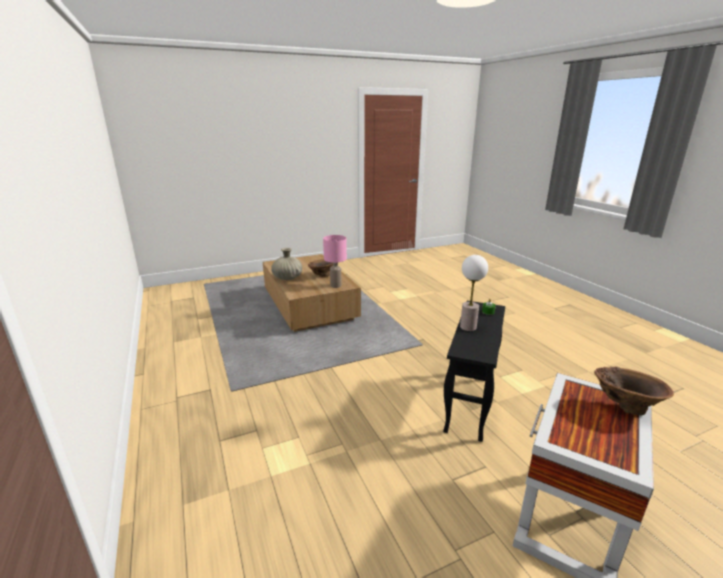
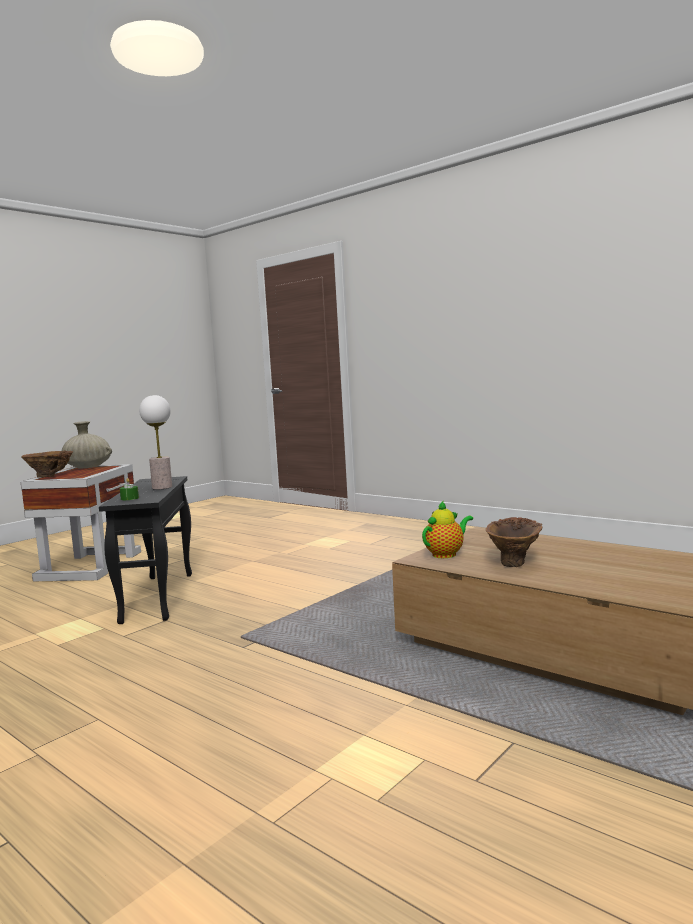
camera: 155 degrees right, 15 degrees down
(287, 278) = (569, 545): beige vase -> beige vase (88, 467)
(336, 285) = (446, 554): pink table lamp -> teapot

